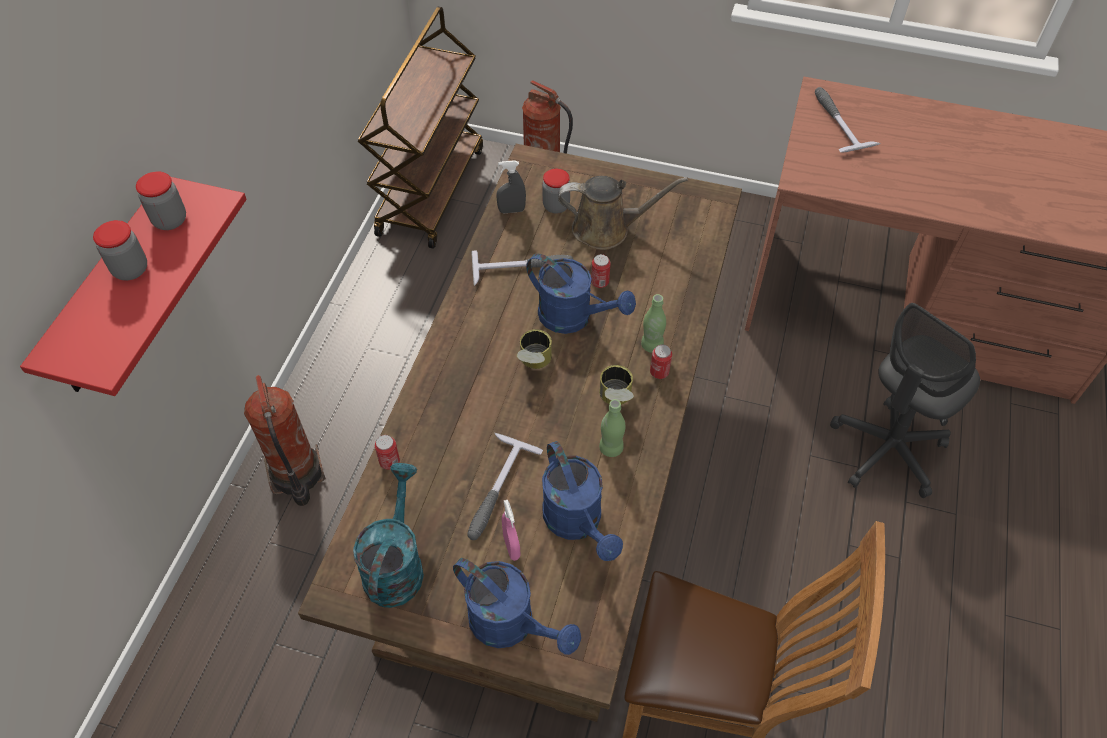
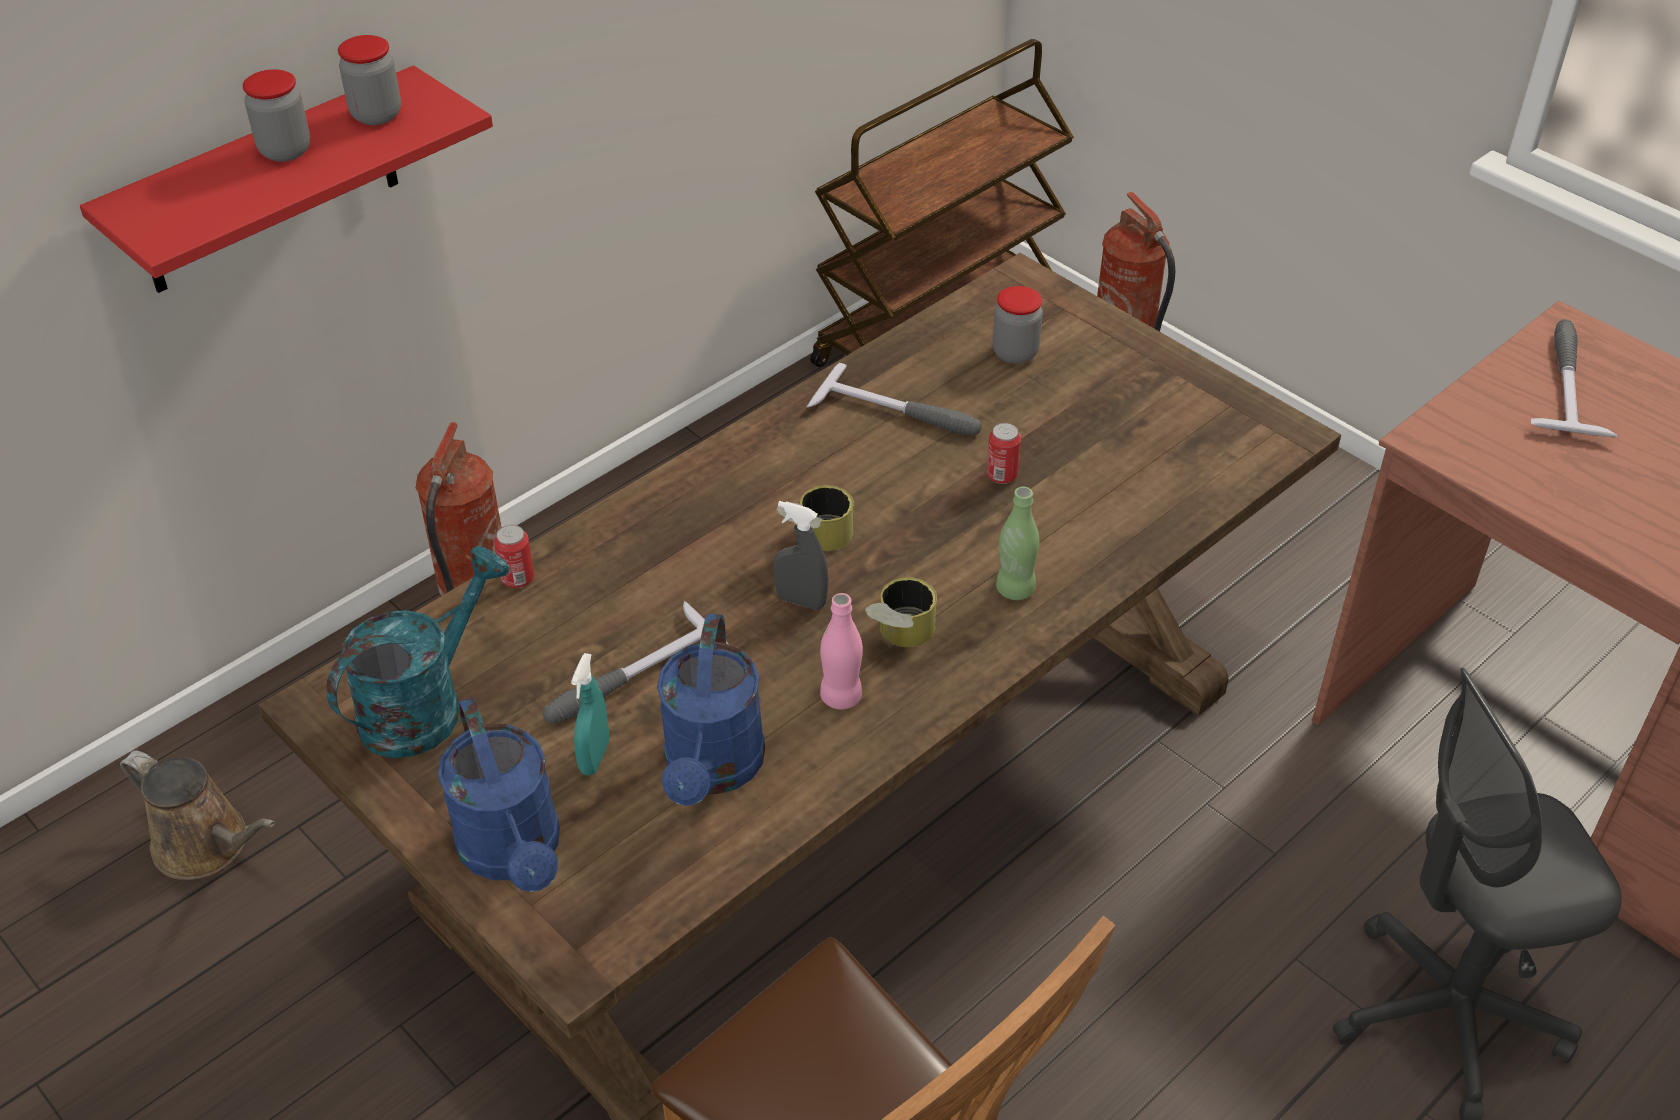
camera: 30 degrees right, 10 degrees down
(511, 210) = (943, 335): grey spray bottle -> grey spray bottle (801, 601)
(511, 547) = (594, 757): pink spray bottle -> turquoise spray bottle
(574, 318) = (923, 506): blue watering can -> none
(607, 229) = (1069, 410): brown watering can -> brown watering can (207, 846)
(611, 448) = (841, 697): green bottle -> pink bottle
(659, 372) = (997, 629): can -> none

